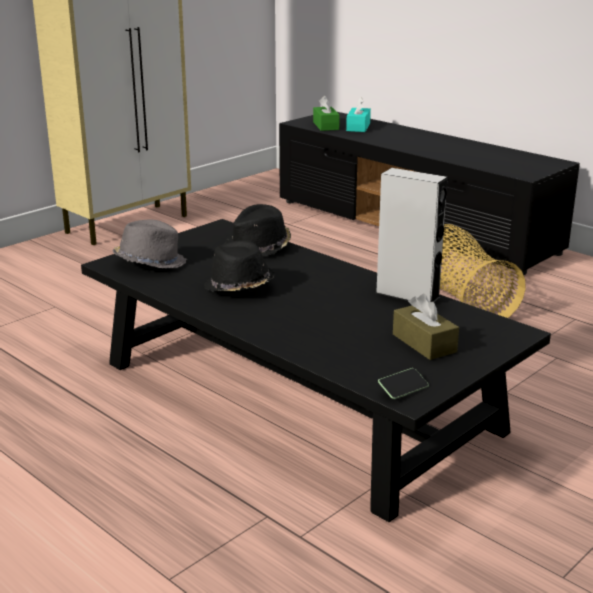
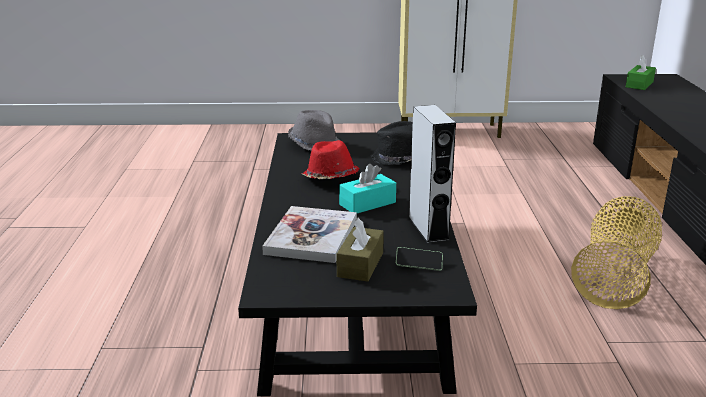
camera: 45 degrees right, 0 degrees up
(239, 287) = (330, 178): black hat -> red hat
(340, 340) = (311, 237): none -> book
(358, 127) = (668, 92): turquoise tissue box -> turquoise tissue box (367, 203)
(403, 390) = (274, 286): phone -> phone (419, 265)

